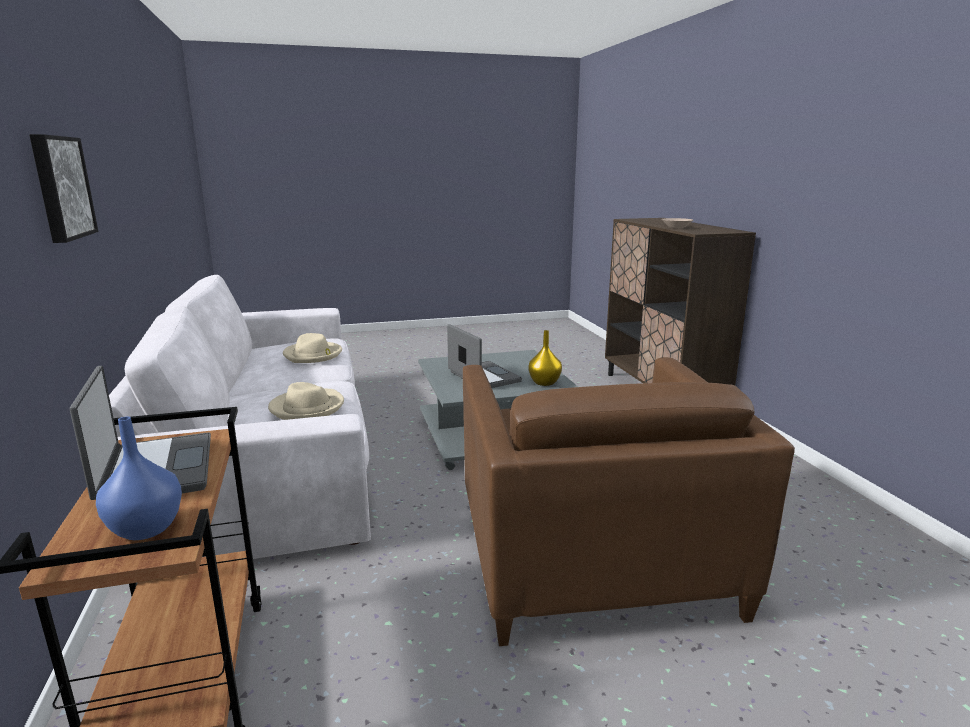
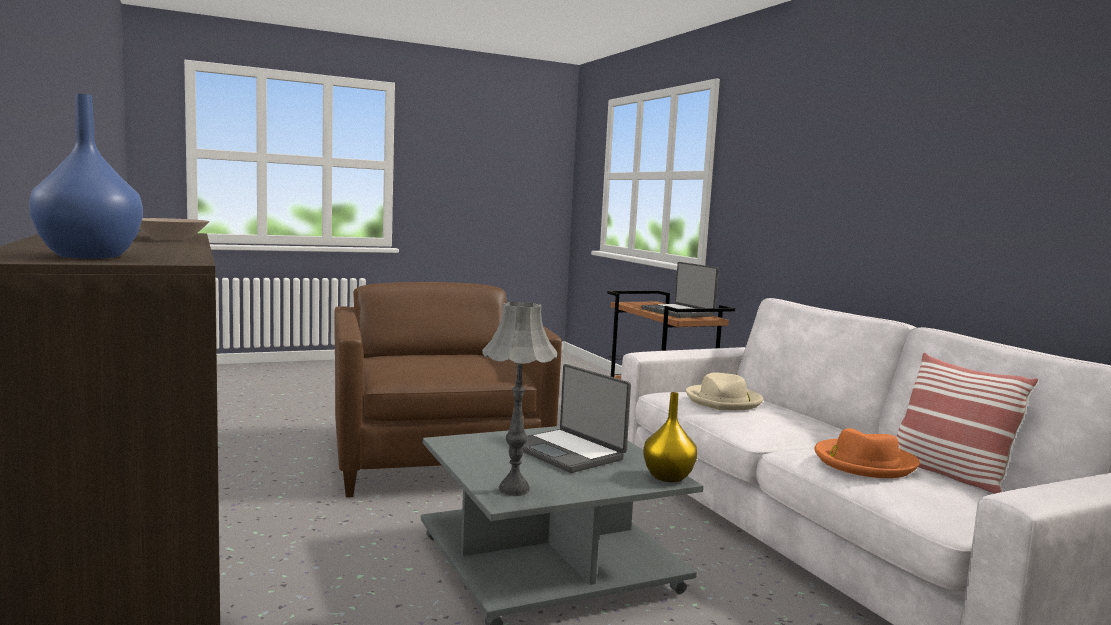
camera: 170 degrees right, 10 degrees down
(60, 187) = (835, 184): picture -> none
(144, 530) = (642, 304): blue vase -> blue vase (91, 256)
(262, 359) = (948, 473): none -> pillow
(313, 355) = (863, 462): beige hat -> orange hat
(521, 357) = (514, 490): none -> grey table lamp
(544, 382) = (474, 445): yellow vase -> yellow vase (668, 477)

